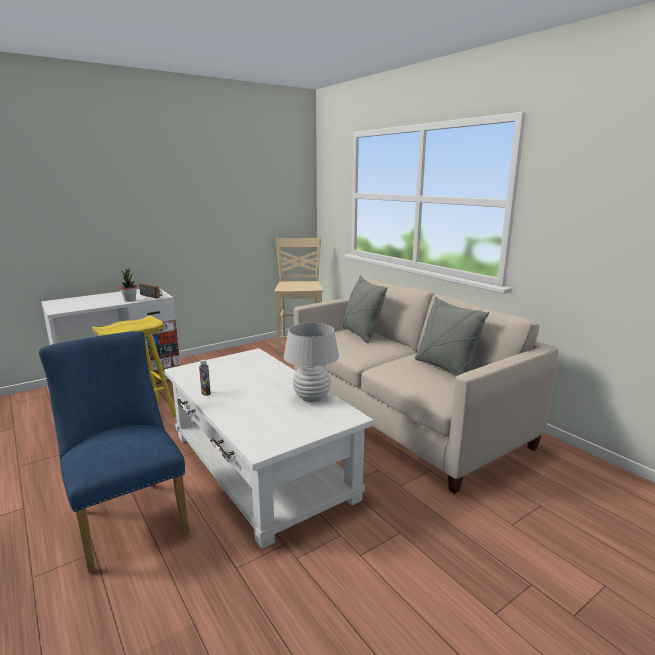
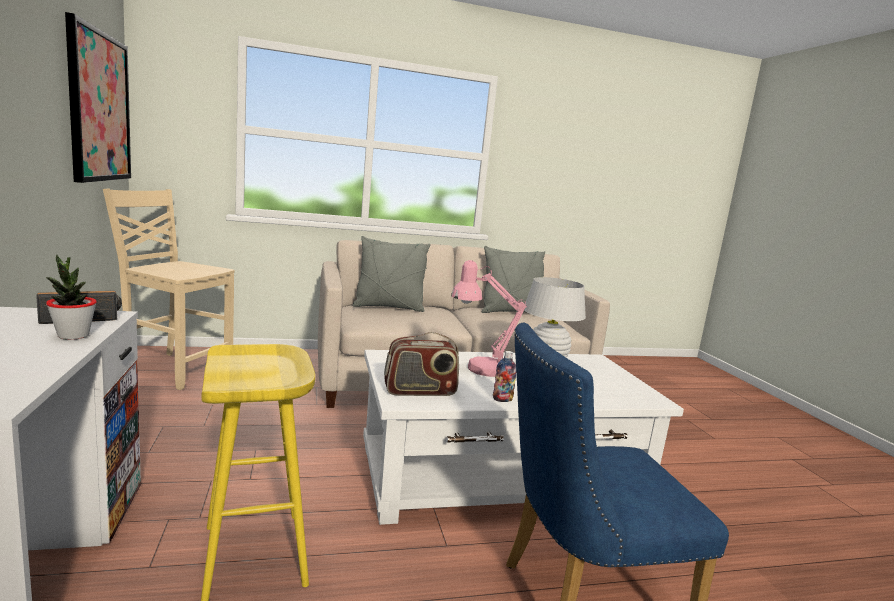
camera: 70 degrees left, 5 degrees down
(199, 371) = (420, 391): none -> radio
(258, 379) = (478, 369): none -> pink table lamp
(274, 193) = (99, 107): none -> picture

